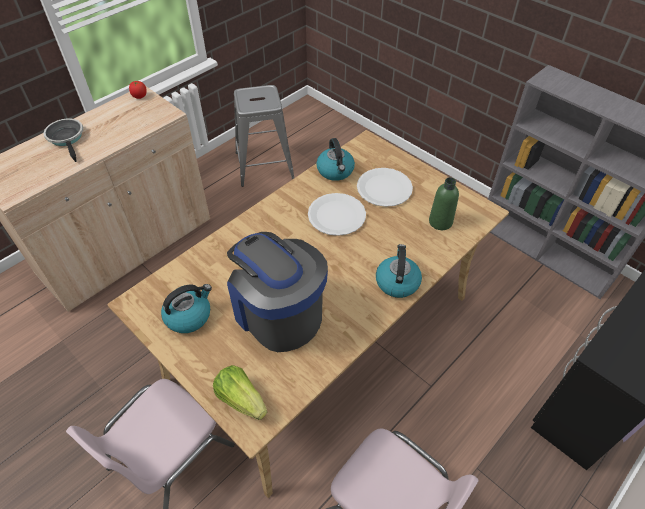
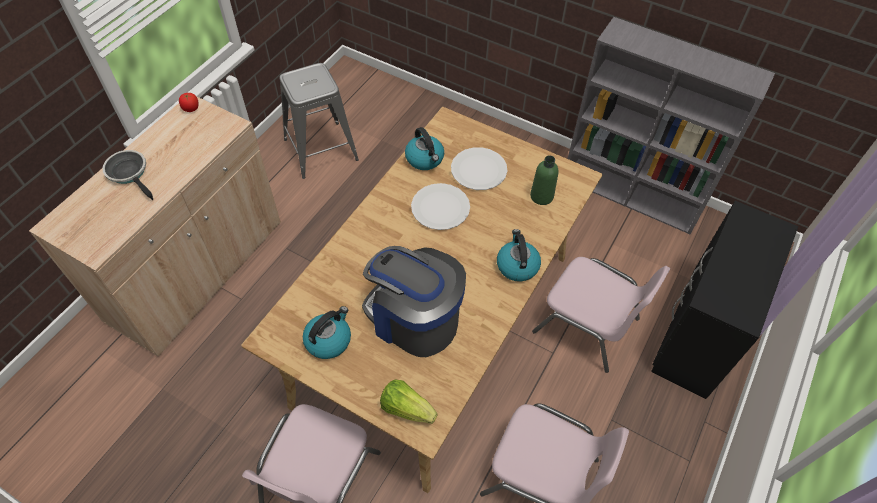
camera: 15 degrees left, 5 degrees up
(473, 367) = (588, 326): none -> pink chair

